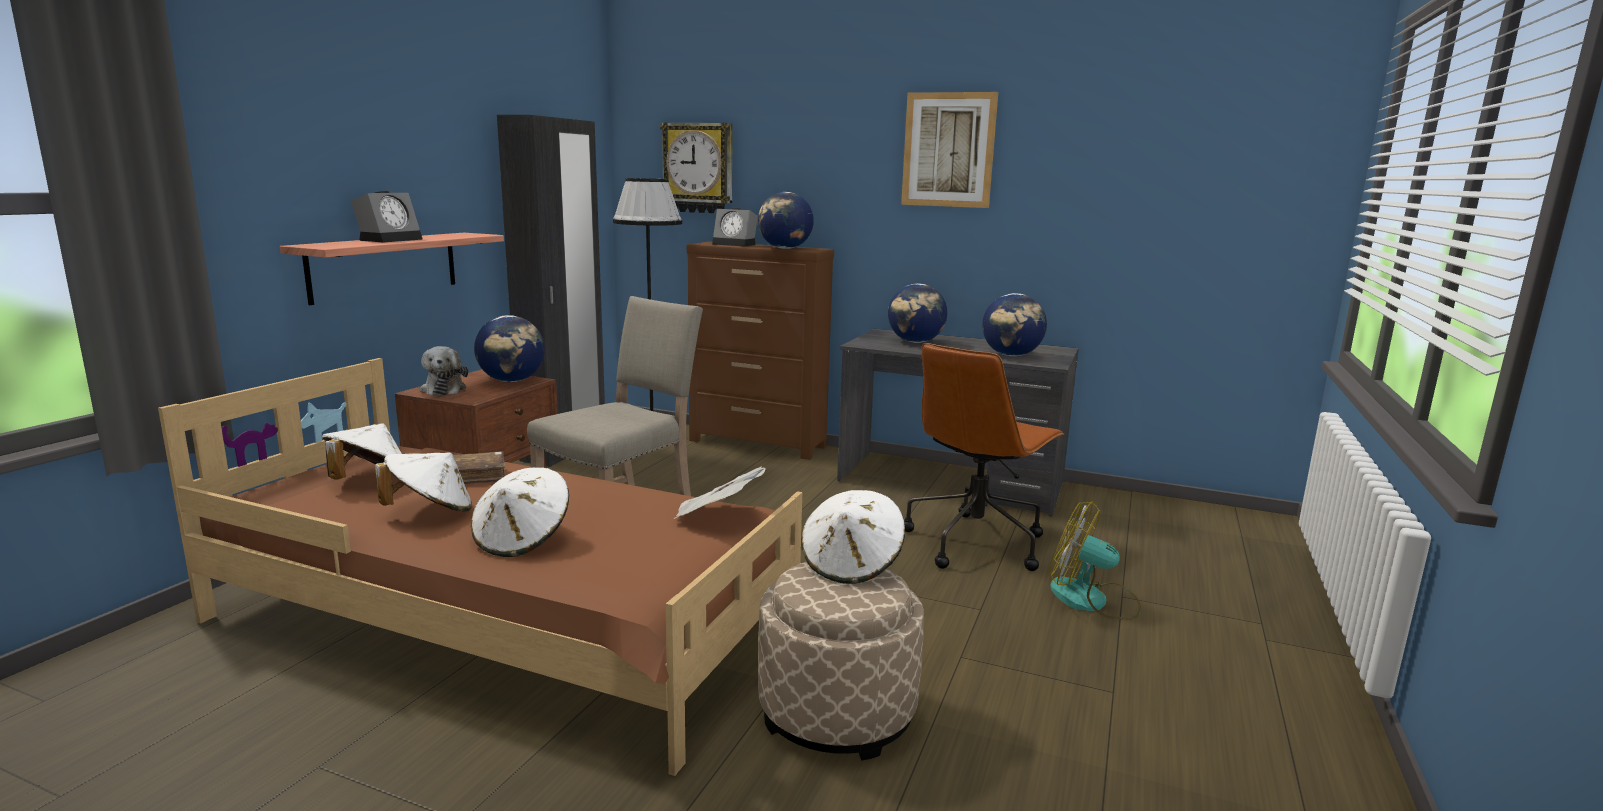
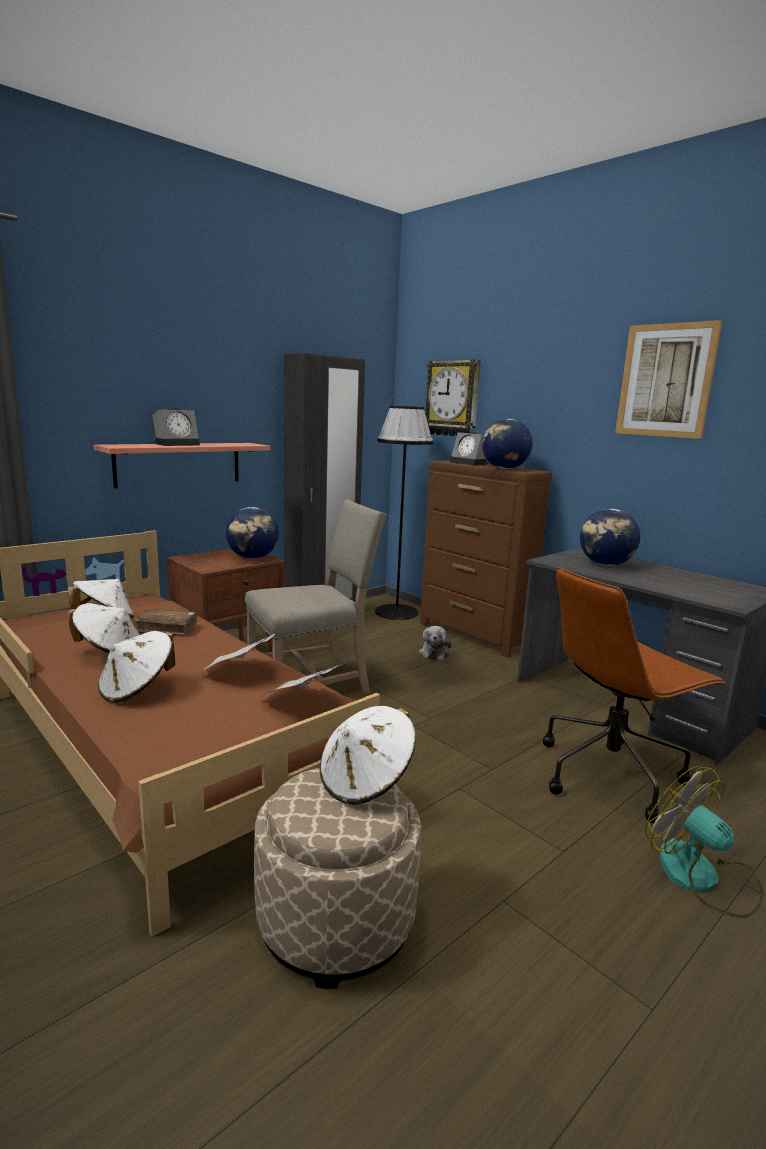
camera: 25 degrees right, 0 degrees up
(444, 389) = (200, 558): plush toy -> plush toy (434, 653)
(616, 503) = (238, 671): none -> newspaper
(1011, 355) = (694, 590): globe -> none

